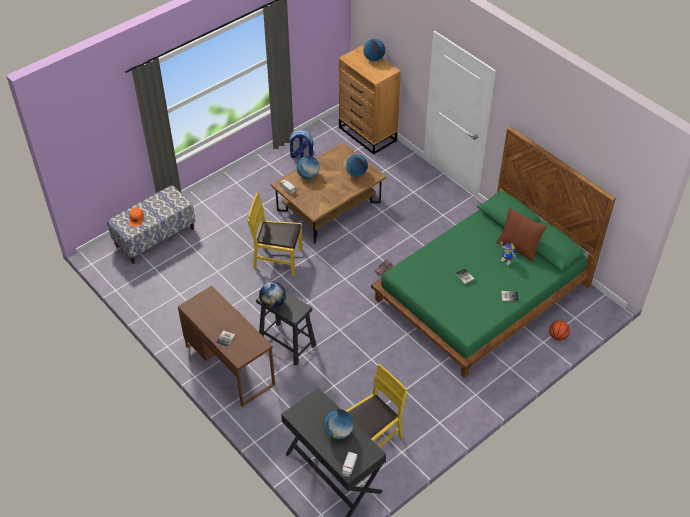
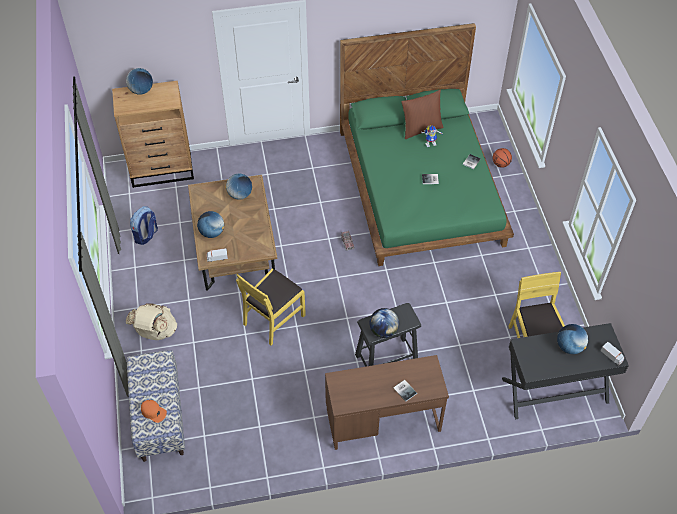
camera: 60 degrees left, 5 degrees up
(222, 201) = (155, 332): none -> beige backpack

